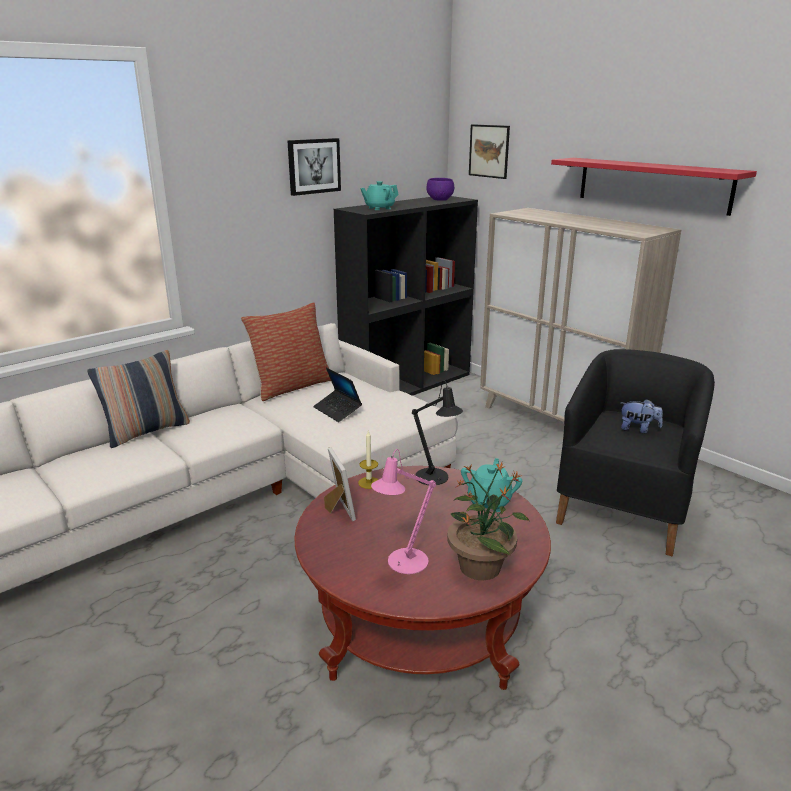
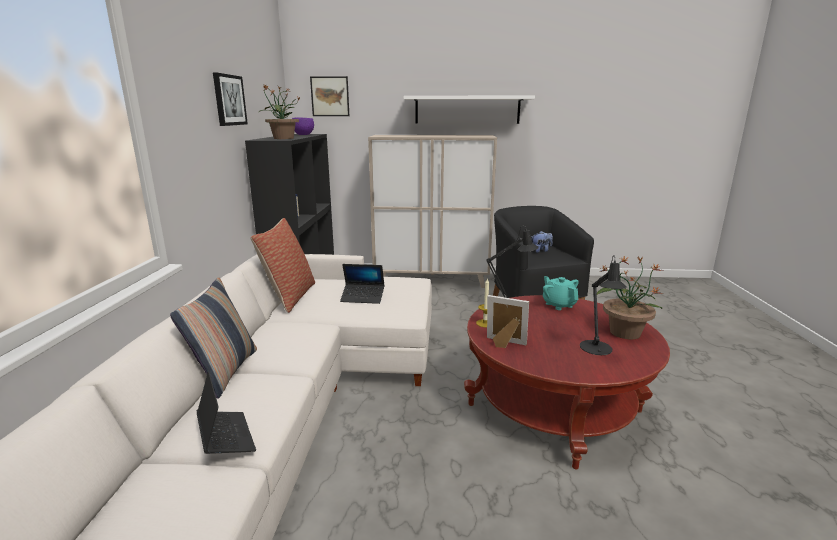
camera: 45 degrees left, 5 degrees down
(69, 475) = (226, 438): none -> laptop
(379, 208) = (283, 138): turquoise teapot -> potted plant
(403, 563) = (597, 350): pink table lamp -> black table lamp
(652, 185) = (467, 110): red shelf -> white shelf

